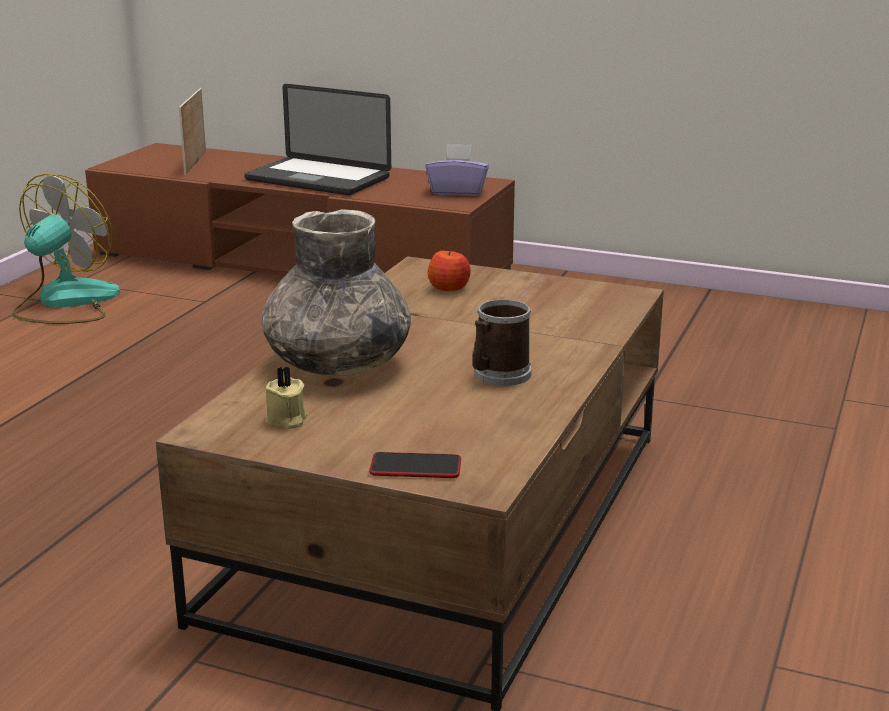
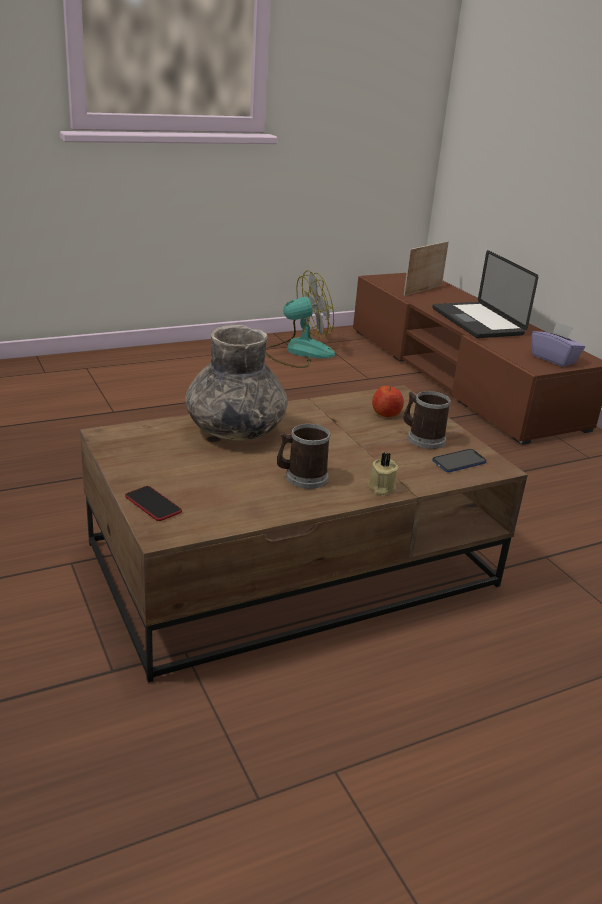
camera: 40 degrees right, 5 degrees up
(286, 420) = (150, 447): beige candle -> beige candle (381, 487)
(525, 296) = (422, 438): none -> mug
(595, 302) = (459, 462): none -> phone

